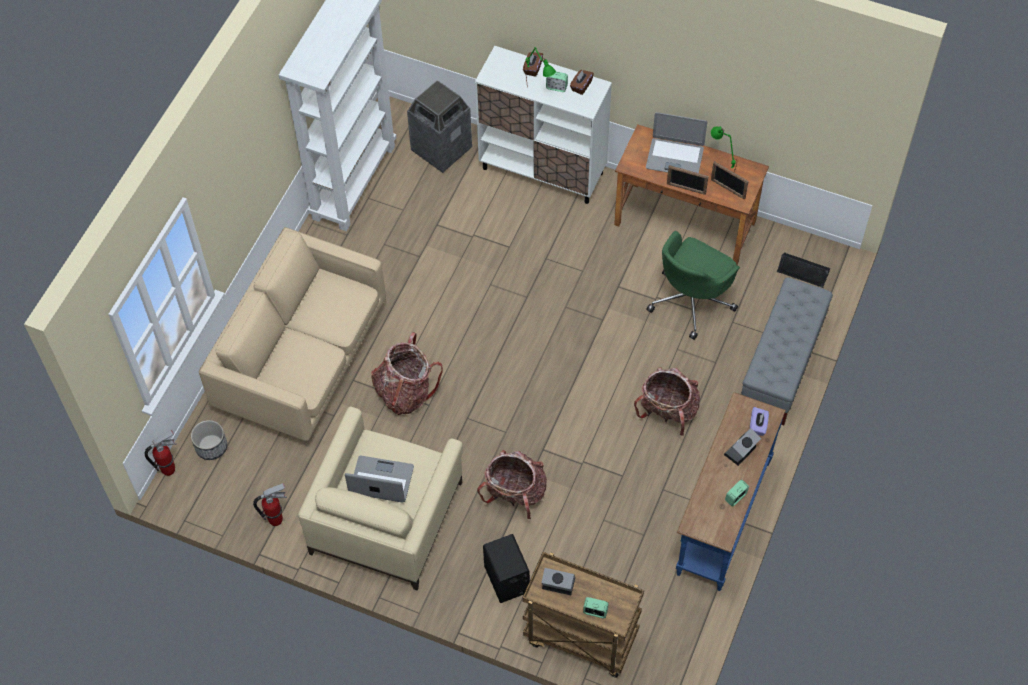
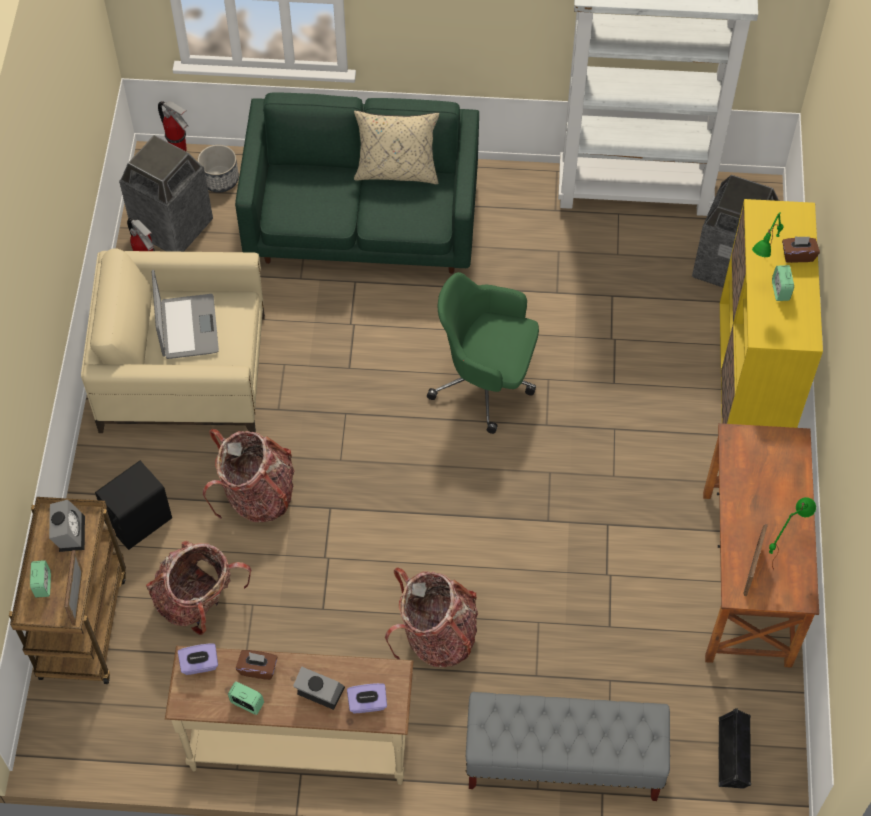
camera: 70 degrees right, 0 degrees up
(243, 492) = (172, 227): none -> trash can
(300, 303) = (397, 171): none -> beige pillow
(303, 360) = (363, 225): beige sofa -> green sofa
(405, 392) = (358, 338): backpack -> backpack (199, 601)
(543, 171) = (750, 385): white cabinet -> yellow cabinet
(581, 86) = (796, 318): brown tissue box -> brown tissue box (258, 669)
(675, 157) = (775, 489): laptop -> none
(686, 188) = (727, 517): picture frame -> picture frame (77, 597)
(692, 300) = (623, 620): green office chair -> green office chair (486, 382)
(697, 520) = (199, 665): none -> purple tissue box
(722, 517) = (300, 745): blue console table -> beige console table

